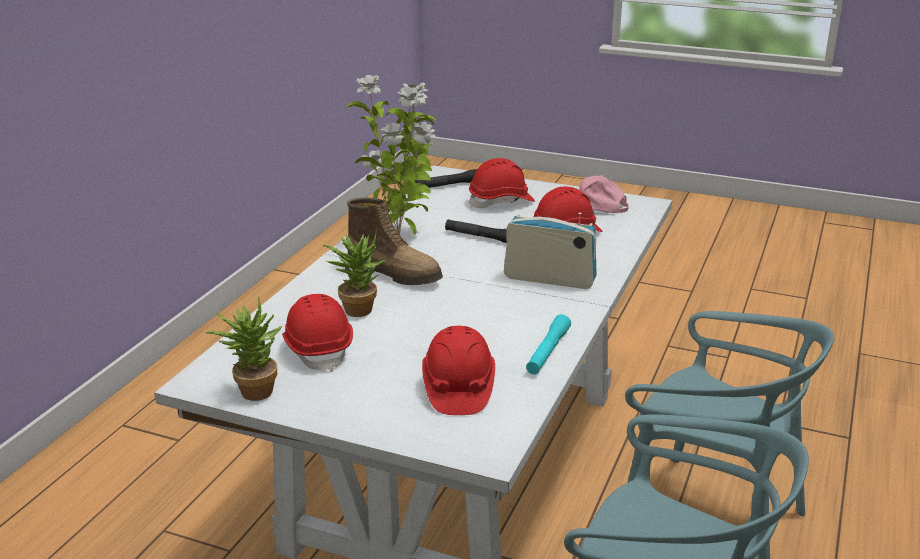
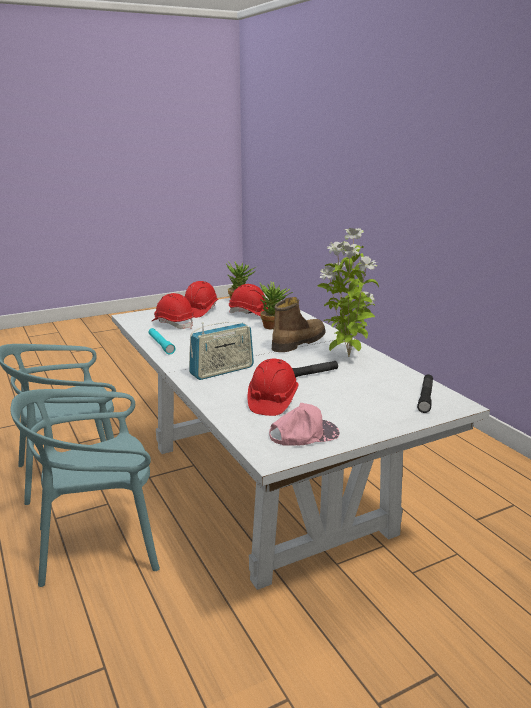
camera: 130 degrees right, 5 degrees down
(395, 273) = (297, 342): boot -> boot turned 150 degrees clockwise
(501, 202) = (363, 403): red hard hat -> red hard hat (199, 311)

